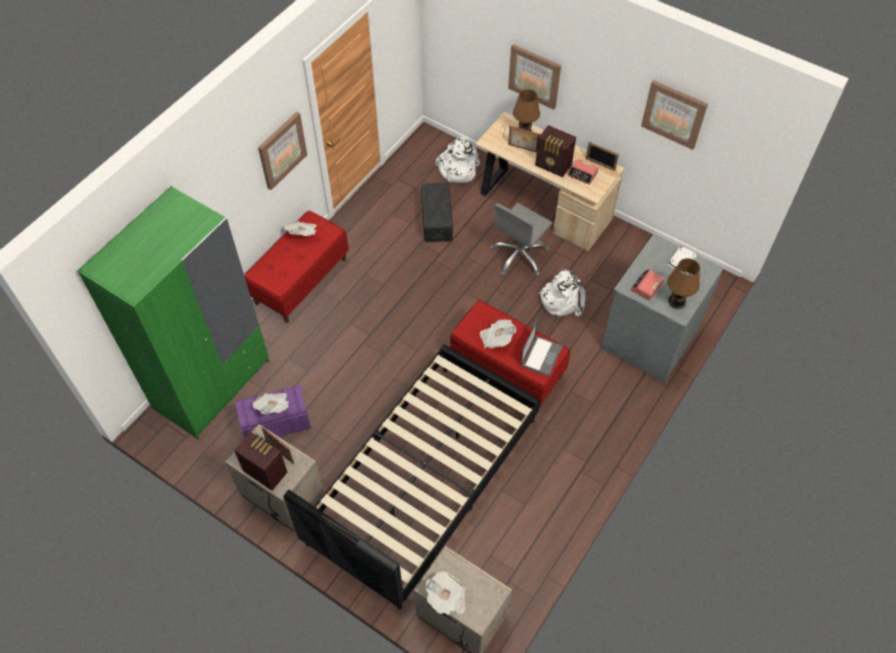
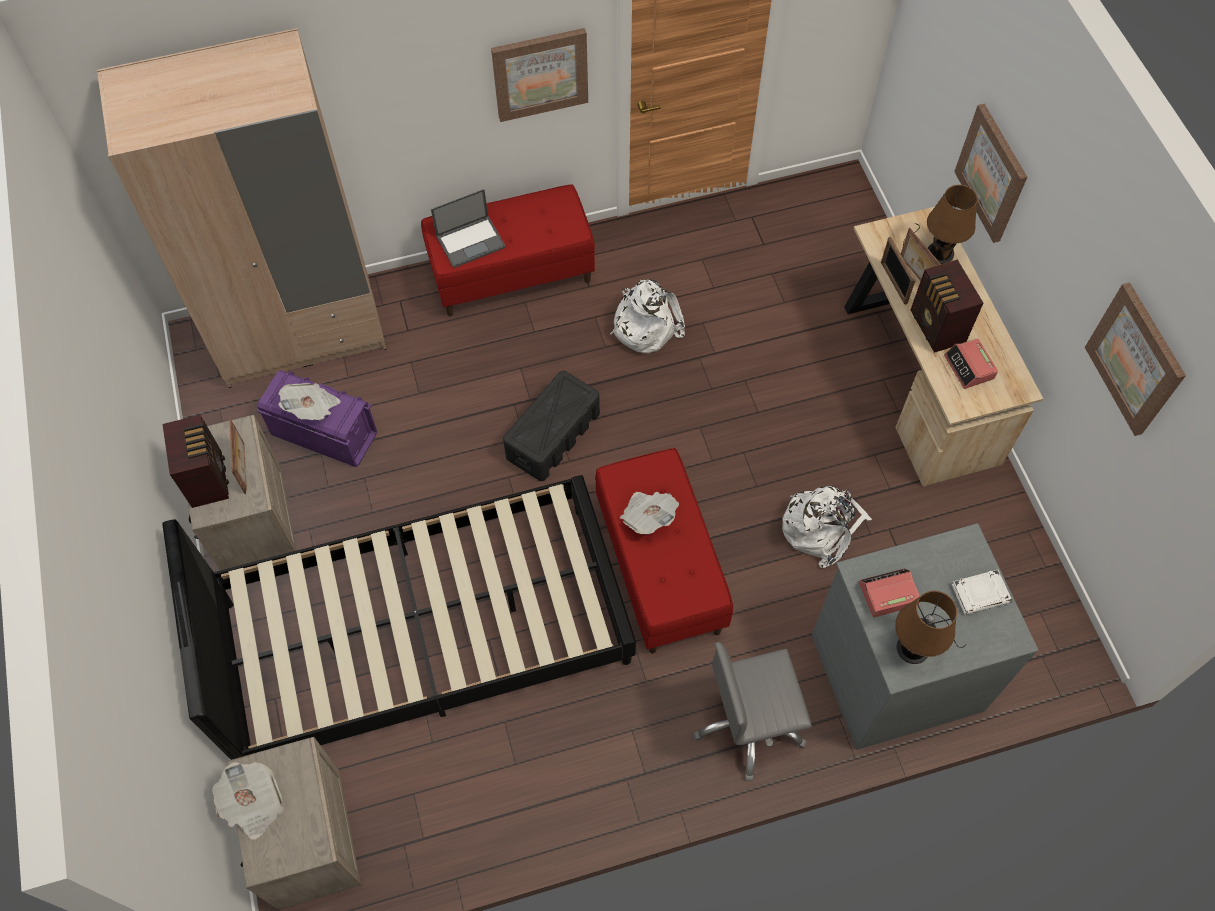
camera: 40 degrees right, 5 degrees up
(212, 384) = (301, 333): green wardrobe -> beige wardrobe
(303, 234) = (537, 211): newspaper -> none
(436, 219) = (752, 304): black storage box -> black storage box (553, 435)
(457, 169) = (842, 253): white backpack -> white backpack (645, 325)
(519, 256) = (817, 428): grey office chair -> grey office chair (749, 724)
(541, 355) = (686, 583): laptop -> laptop (471, 241)
(600, 164) = (1010, 370): picture frame -> picture frame (893, 283)

